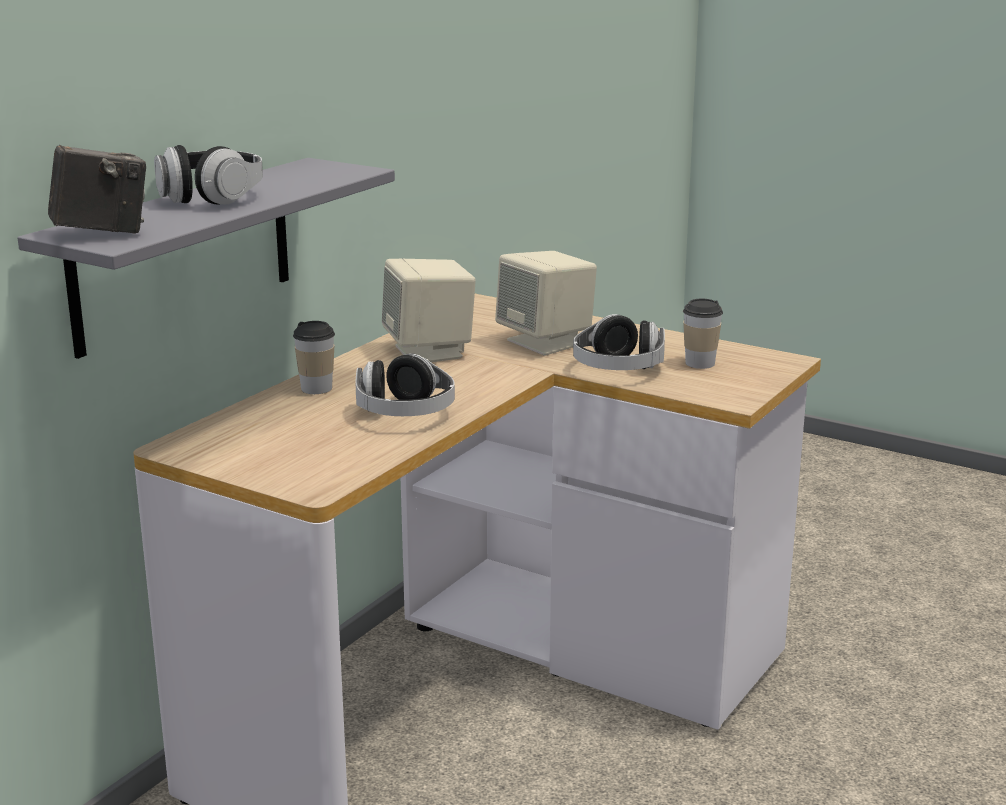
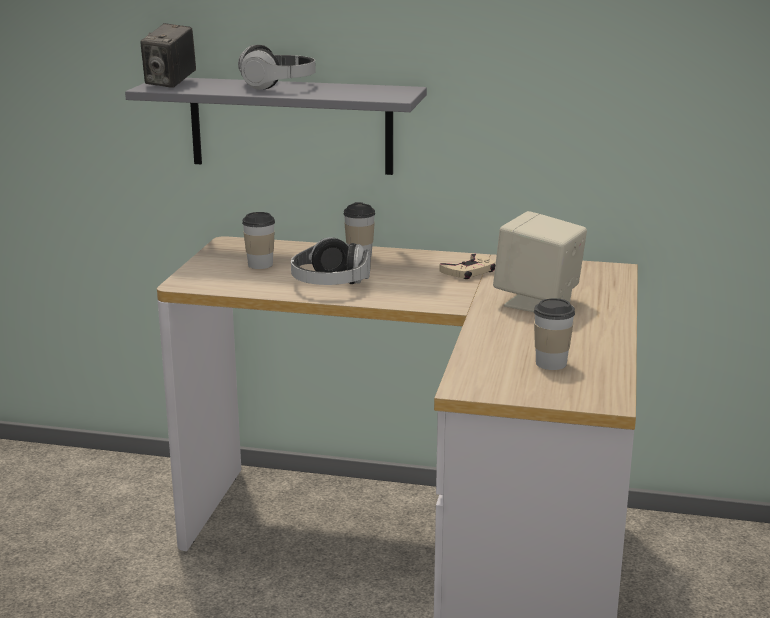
camera: 70 degrees right, 0 degrees up
(101, 233) = (170, 83): camera -> camera turned 60 degrees clockwise
(290, 440) = (260, 265): none -> cup
(429, 352) = (469, 271): beige speaker -> beige game controller
(618, 370) = (496, 335): headphones -> none

